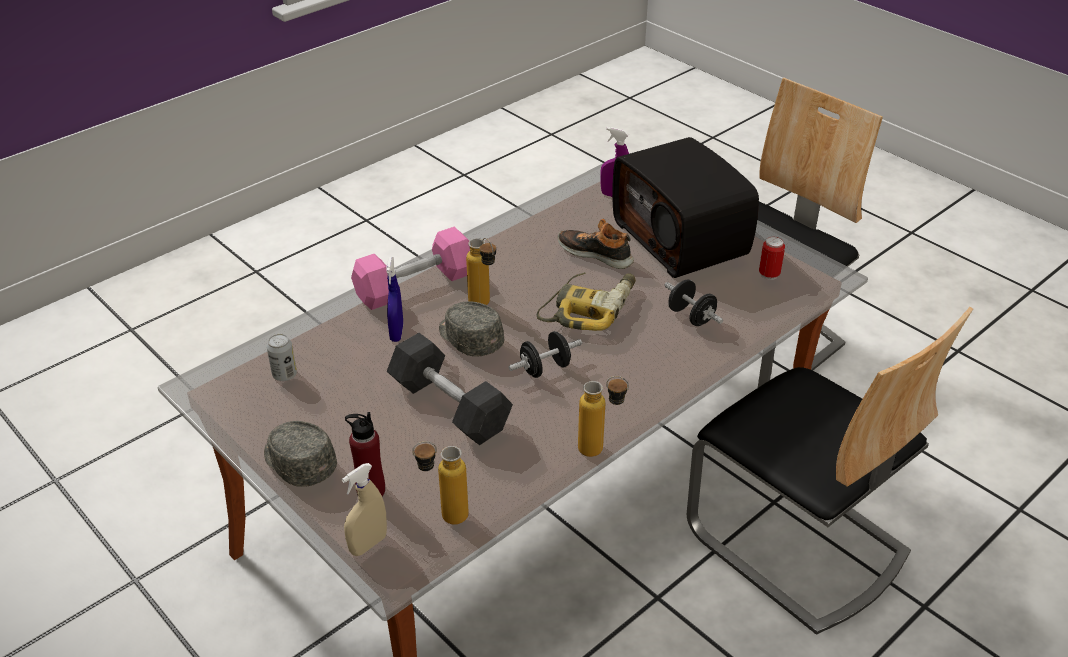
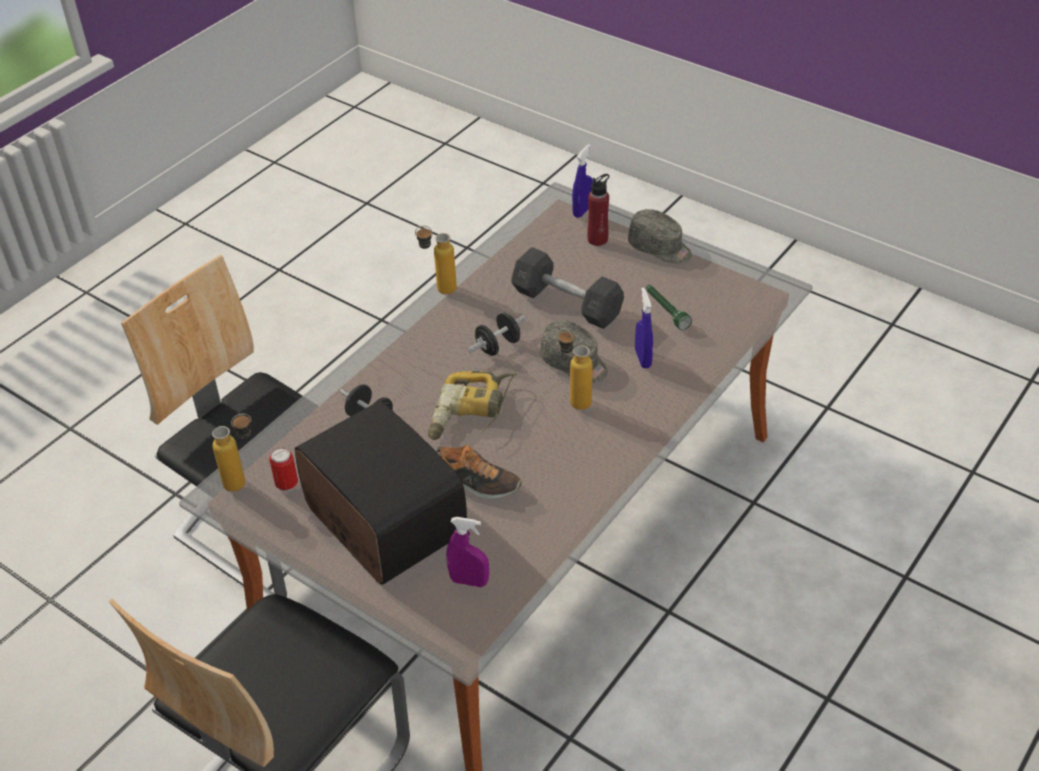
camera: 170 degrees right, 5 degrees up
(284, 375) = (716, 307): can -> none
(342, 379) = (666, 311): none -> green flashlight
(368, 544) = (582, 211): beige spray bottle -> blue spray bottle
(415, 285) = (652, 411): pink dumbbell -> none
(443, 517) = (539, 232): bottle -> bottle (244, 481)

